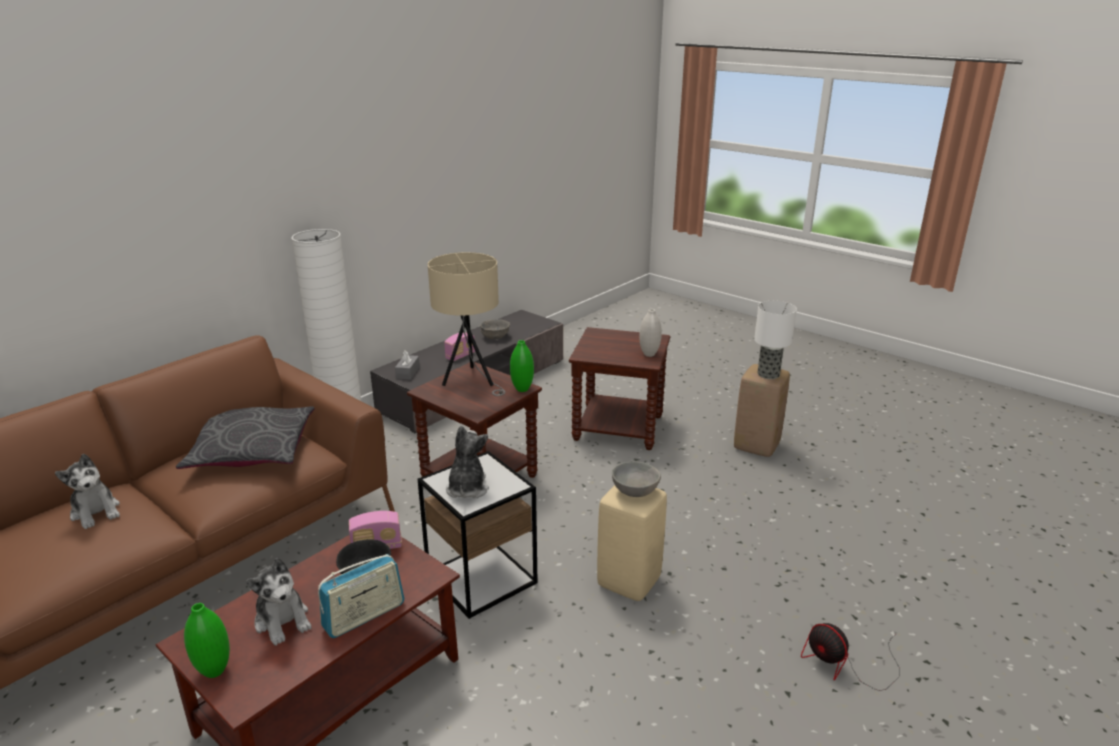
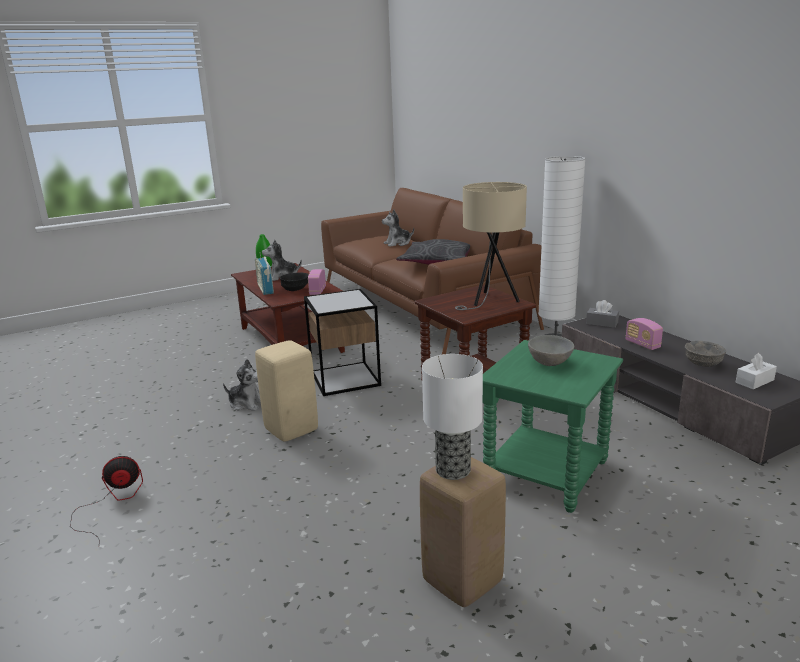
camera: 110 degrees right, 5 degrees down
(467, 488) = (334, 298): plush toy -> plush toy (247, 404)
(519, 324) = (754, 381): none -> white tissue box
(522, 389) = (463, 316): green vase -> none
(618, 428) = (547, 474): brown side table -> green side table
(634, 491) = (283, 348): grey bowl -> grey bowl (550, 363)
(649, 354) = (521, 379): white vase -> none

